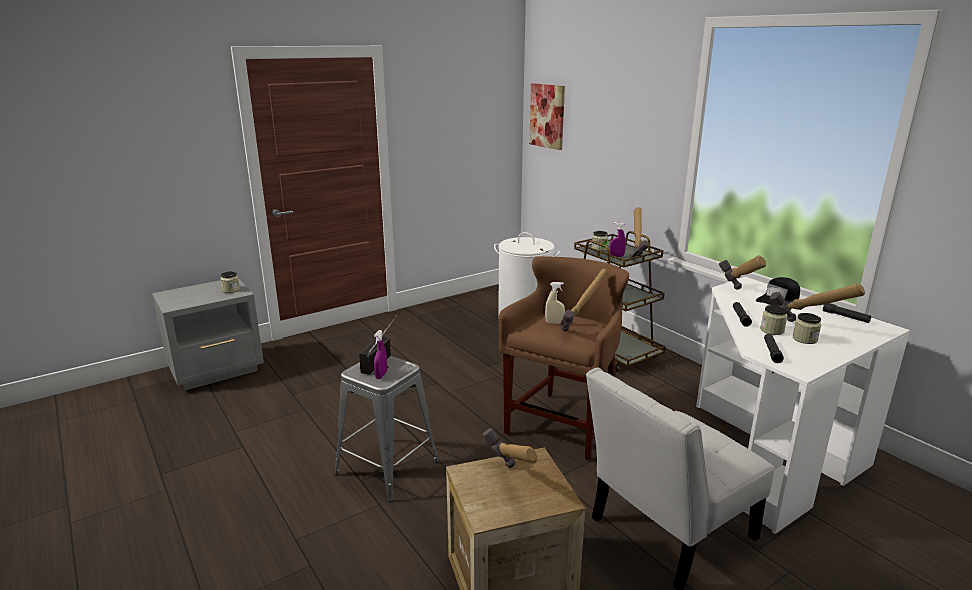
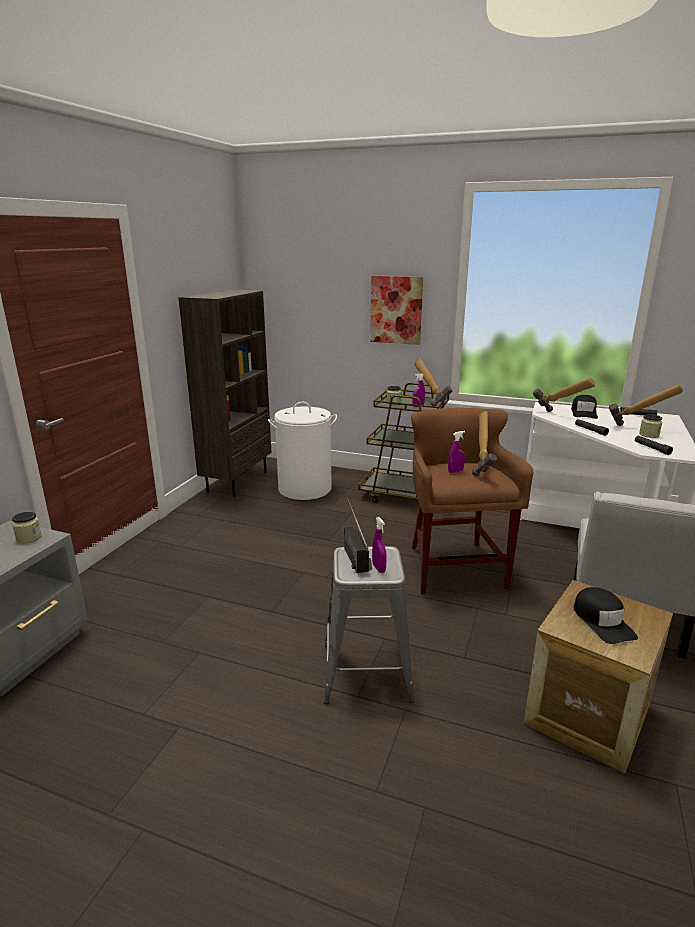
camera: 35 degrees left, 0 degrees up
(477, 298) = (237, 481): none -> brown bookcase
(507, 484) = (602, 621): hammer -> black cap
(547, 116) = (278, 284): picture -> picture (396, 310)
(554, 323) = (455, 472): beige spray bottle -> purple spray bottle
(772, 330) = (623, 434): jar -> none

